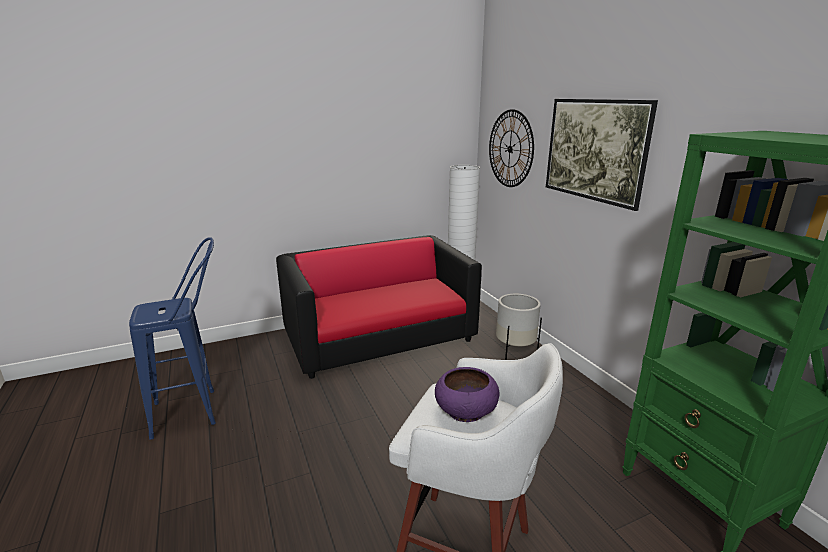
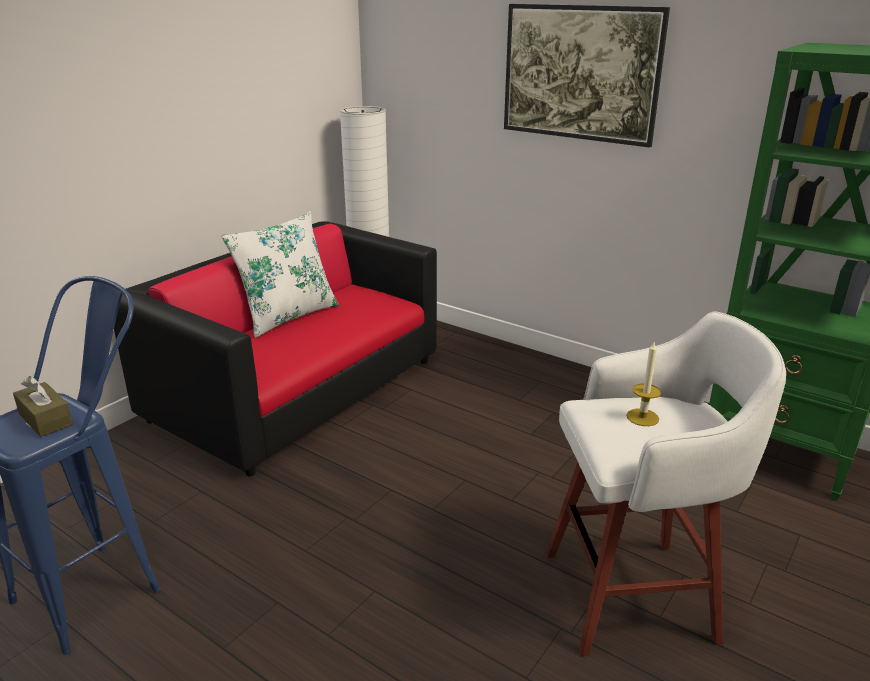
camera: 30 degrees left, 5 degrees up
(167, 309) = (45, 419): none -> brown tissue box
(378, 288) = (287, 316): none -> white pillow
(465, 411) = (642, 417): purple bowl -> candle
(510, 149) = (430, 78): wall clock -> none
(515, 350) = (490, 359): white planter -> none

